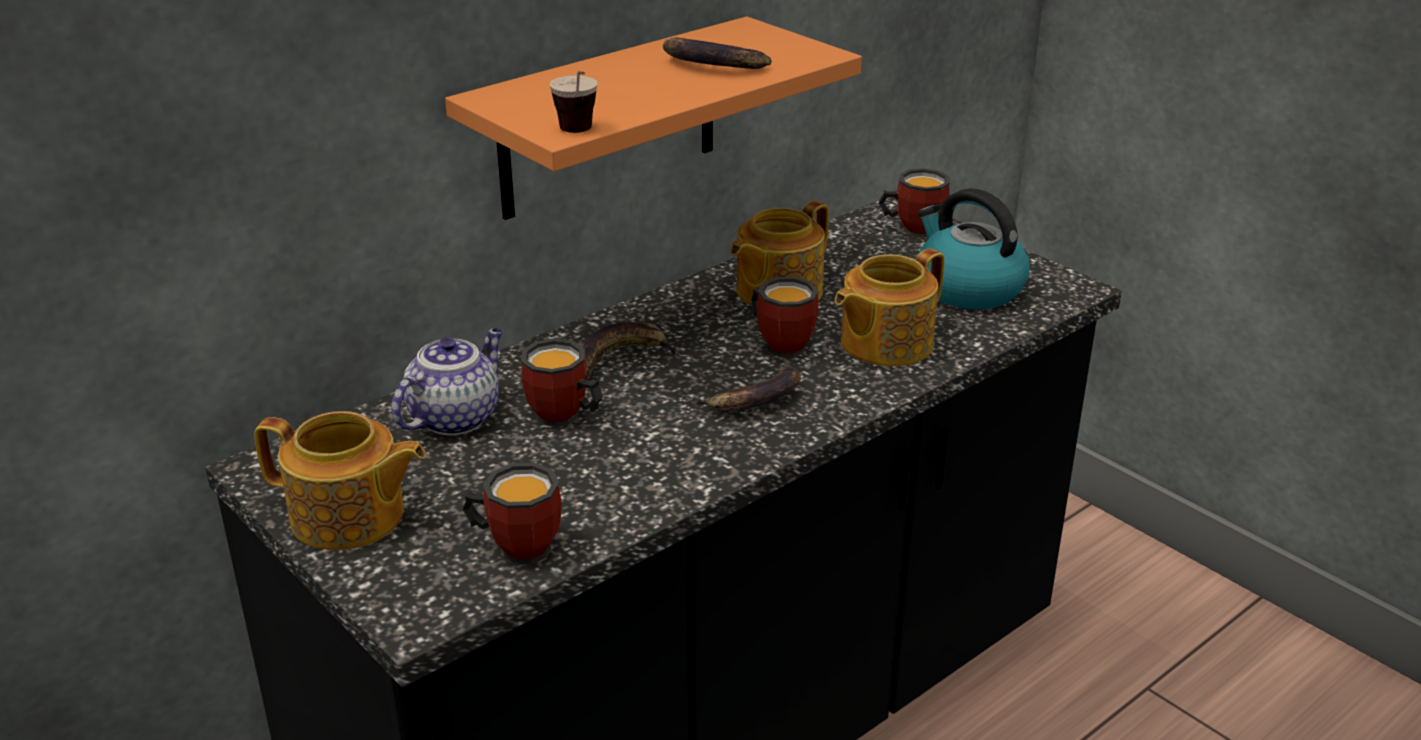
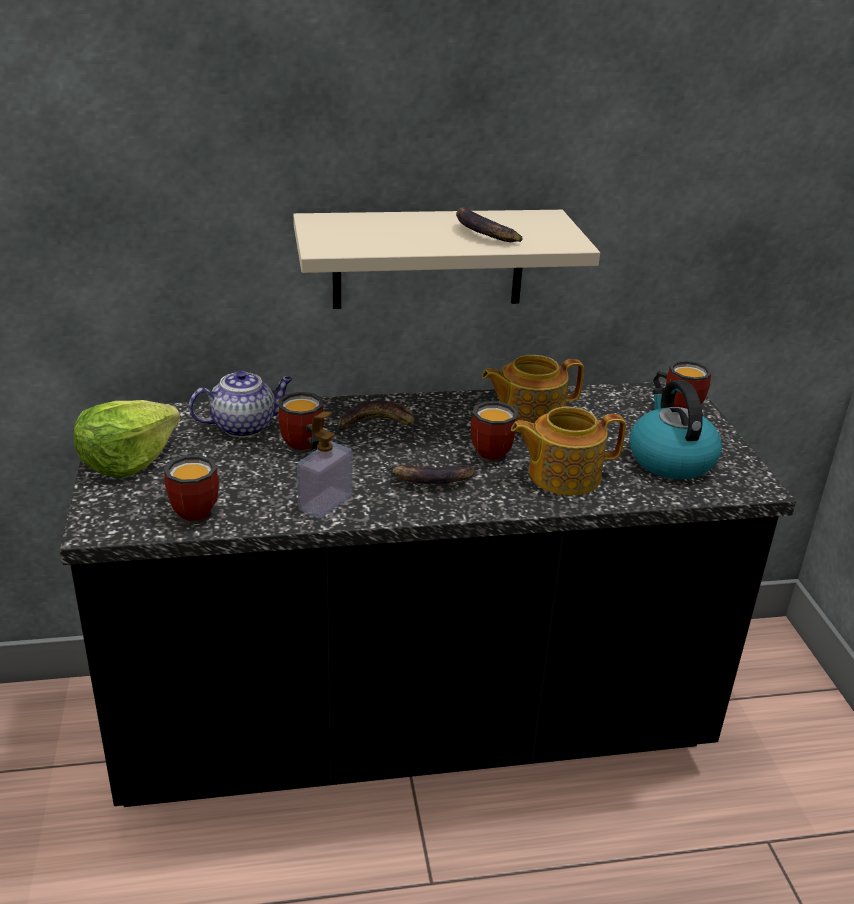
camera: 30 degrees right, 0 degrees up
(349, 517) = (127, 460): teapot -> lettuce
(579, 135) = (330, 253): cup -> none
(609, 119) = (428, 259): orange shelf -> beige shelf
(668, 472) = (325, 503): none -> soap dispenser

